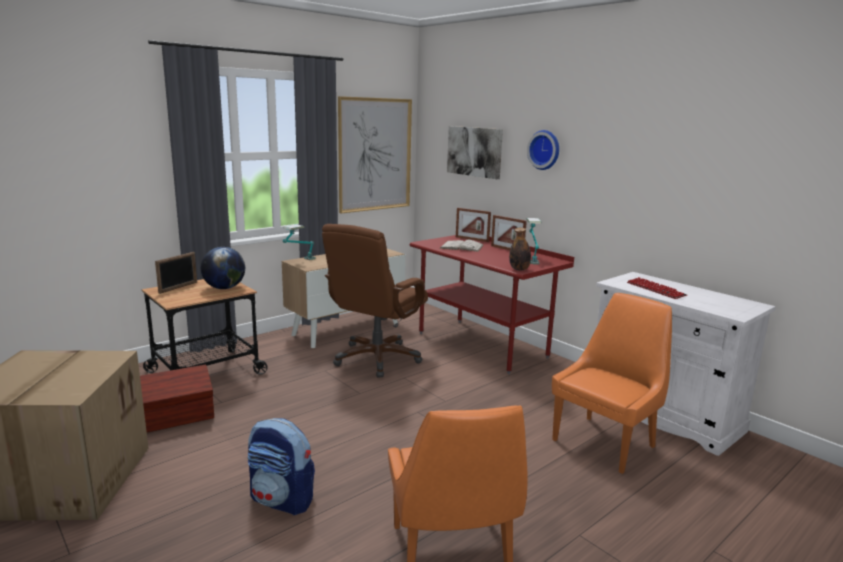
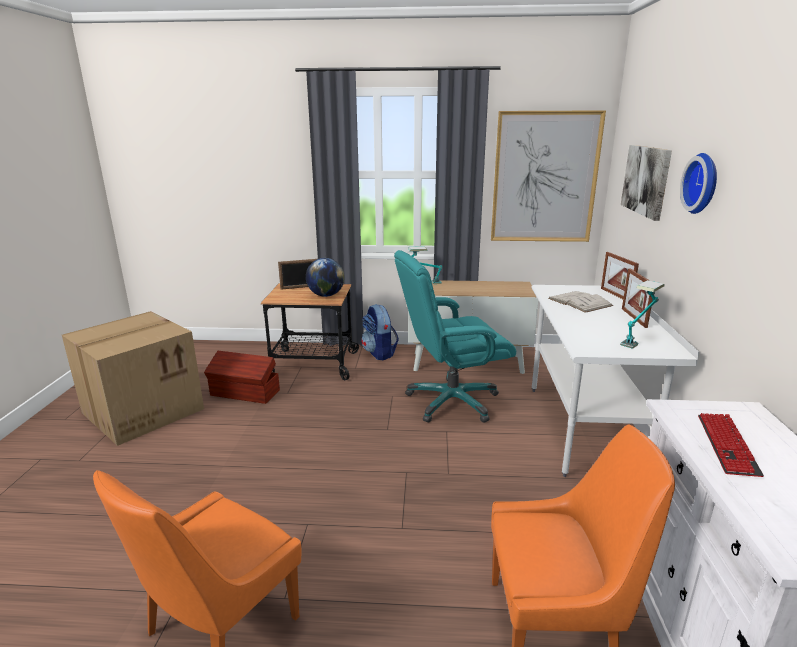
camera: 45 degrees right, 5 degrees up
(282, 500) = (204, 493): backpack -> backpack (379, 353)
(377, 358) = (451, 401): brown office chair -> turquoise office chair
(482, 345) = (583, 429): red desk -> white desk
(519, 269) = (586, 348): bottle -> none

